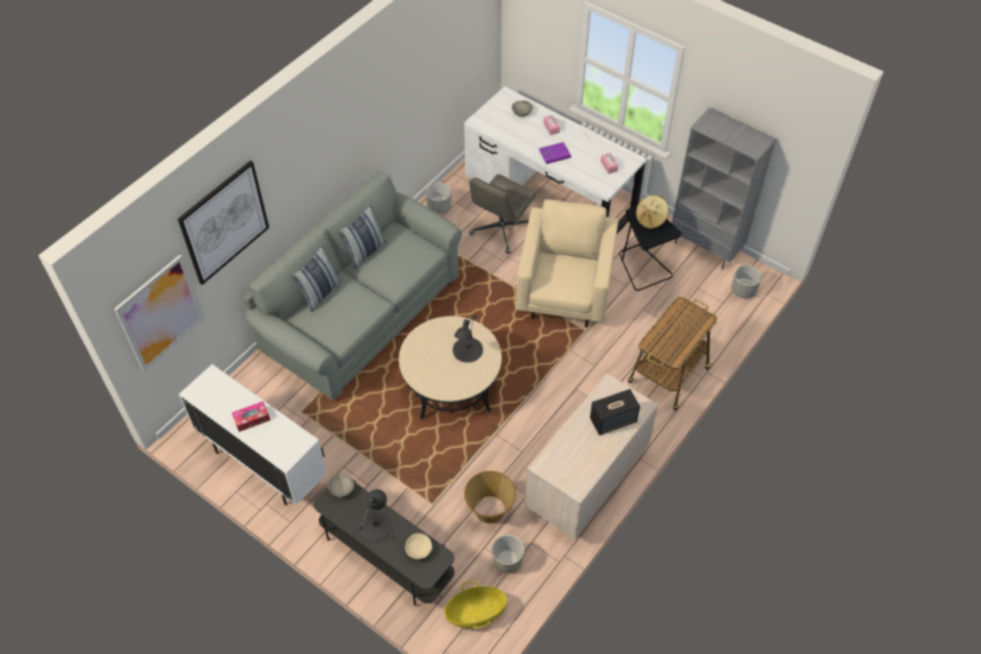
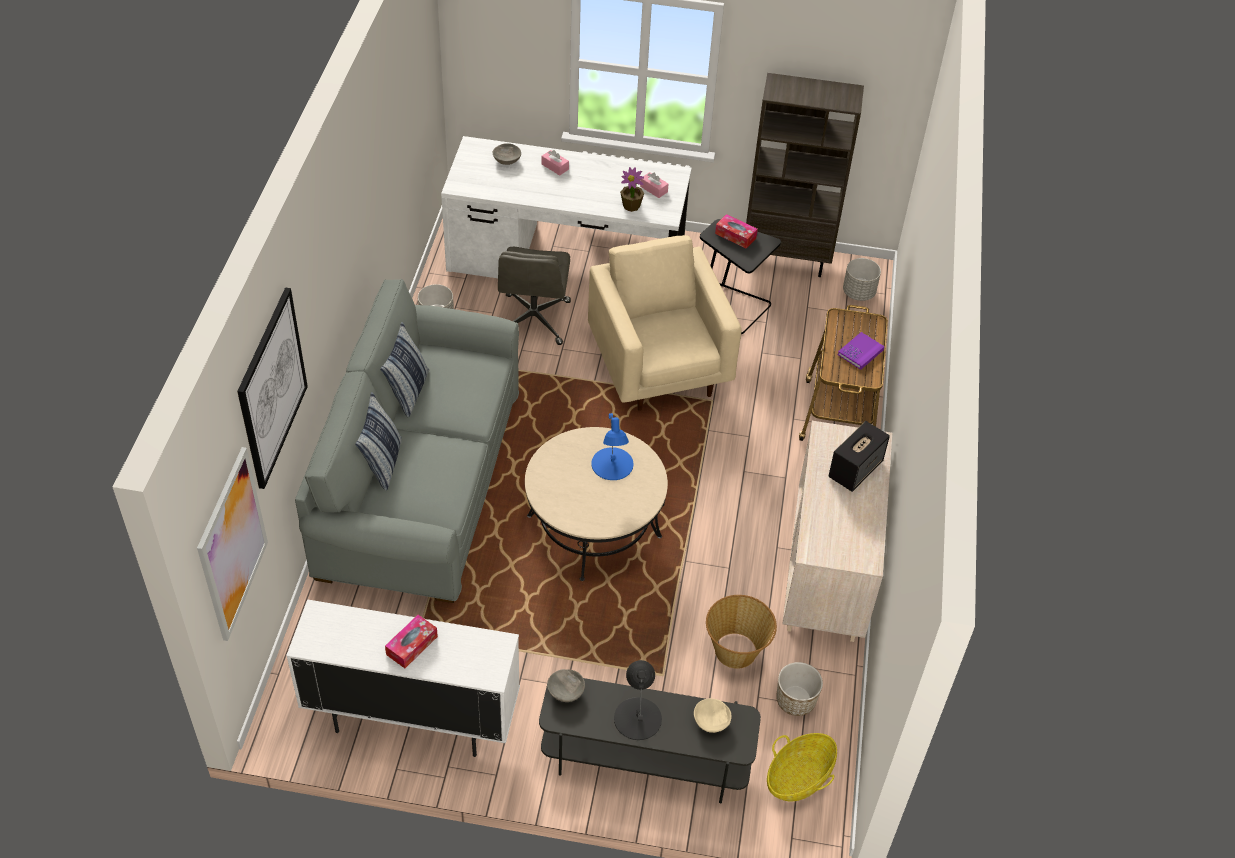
camera: 30 degrees left, 5 degrees down
(467, 350) = (612, 464): black table lamp -> blue table lamp
(554, 154) = (580, 195): purple book -> purple book (860, 352)
(585, 173) = (631, 206): none -> potted plant
(651, 219) = (735, 236): beige hat -> tissue box
(706, 247) = (786, 259): grey bookcase -> brown bookcase

